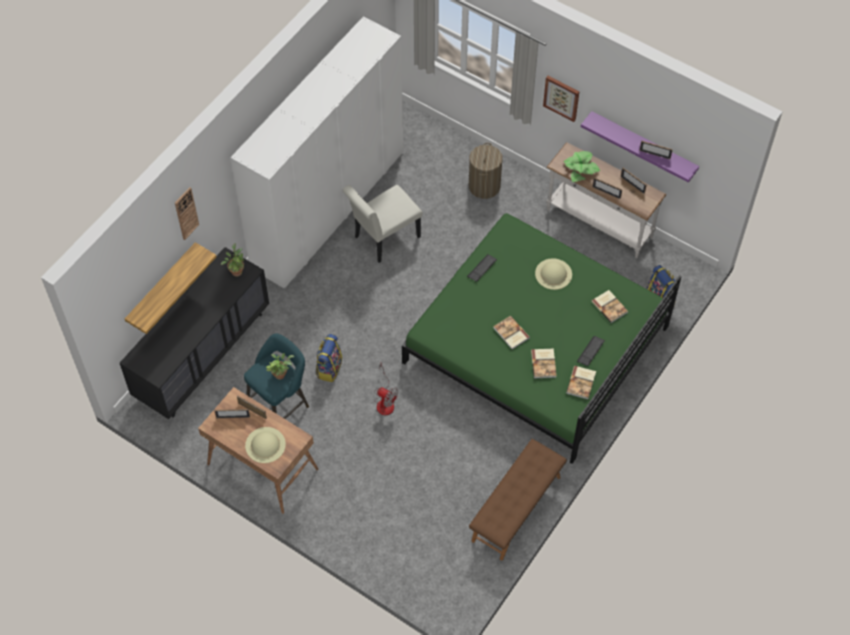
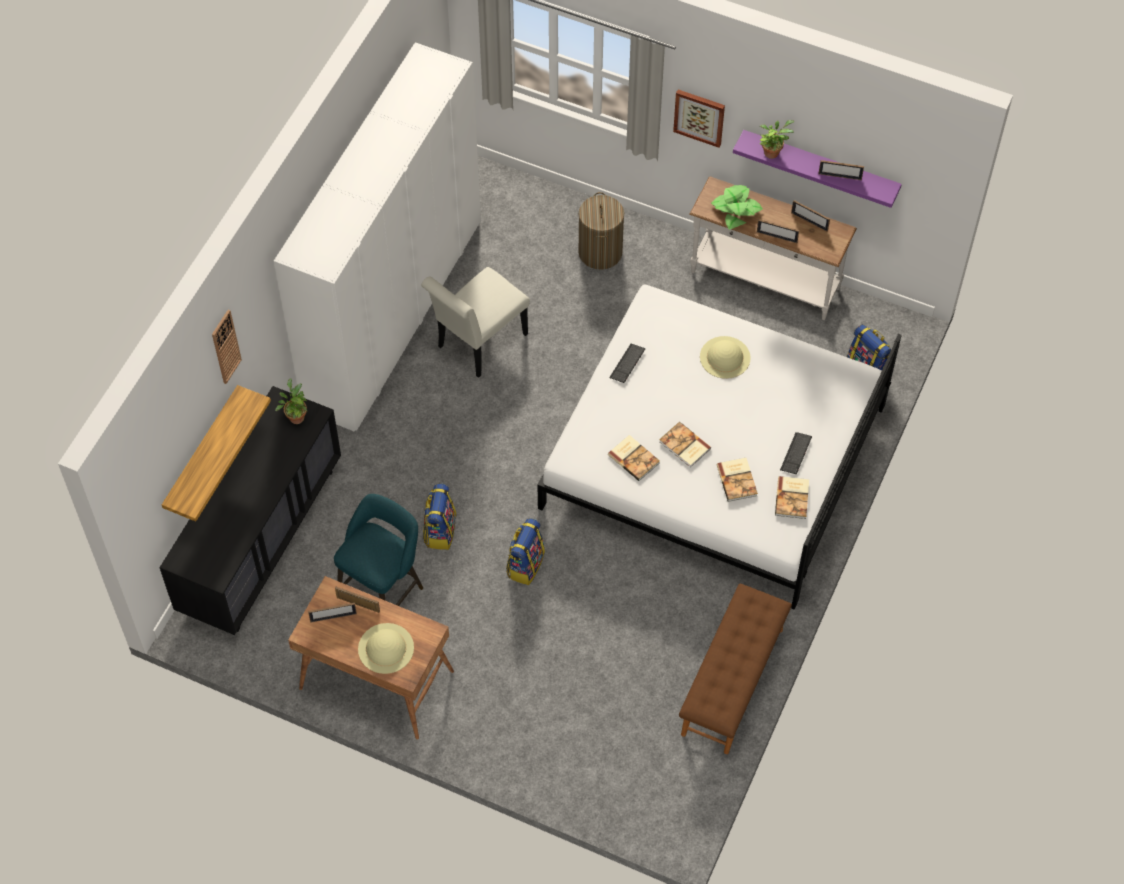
camera: 10 degrees left, 0 degrees up
(281, 373) = (385, 548): potted plant -> potted plant (772, 151)
(384, 401) = (525, 564): fan -> backpack
(536, 345) = (714, 457): green bed -> white bed
(609, 306) = (809, 390): book -> book (634, 458)

